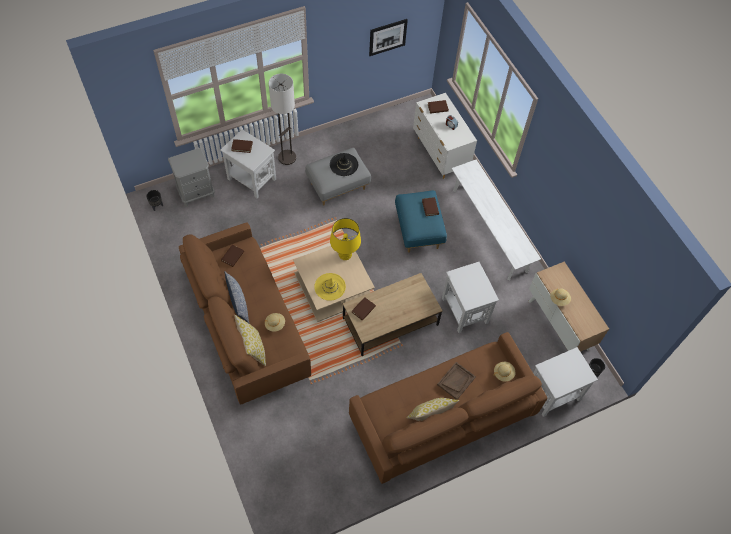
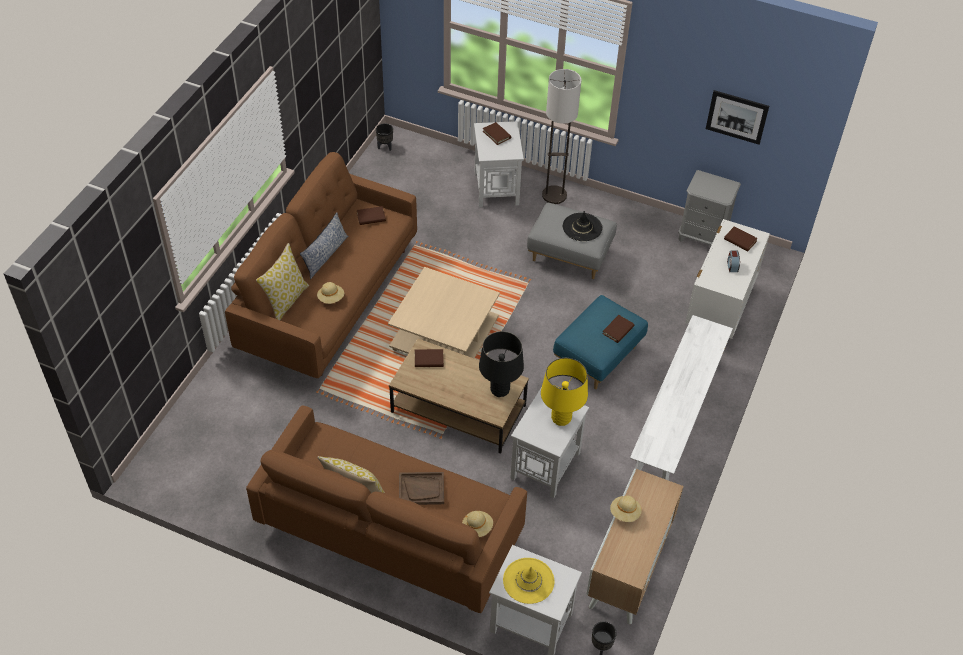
camera: 50 degrees right, 10 degrees down
(196, 193) = (432, 162): grey nightstand -> grey nightstand (702, 237)
(330, 287) = (425, 315): yellow hat -> yellow hat (528, 581)
(345, 255) = (476, 302): yellow table lamp -> yellow table lamp (561, 418)
(417, 292) = (500, 390): none -> black table lamp

